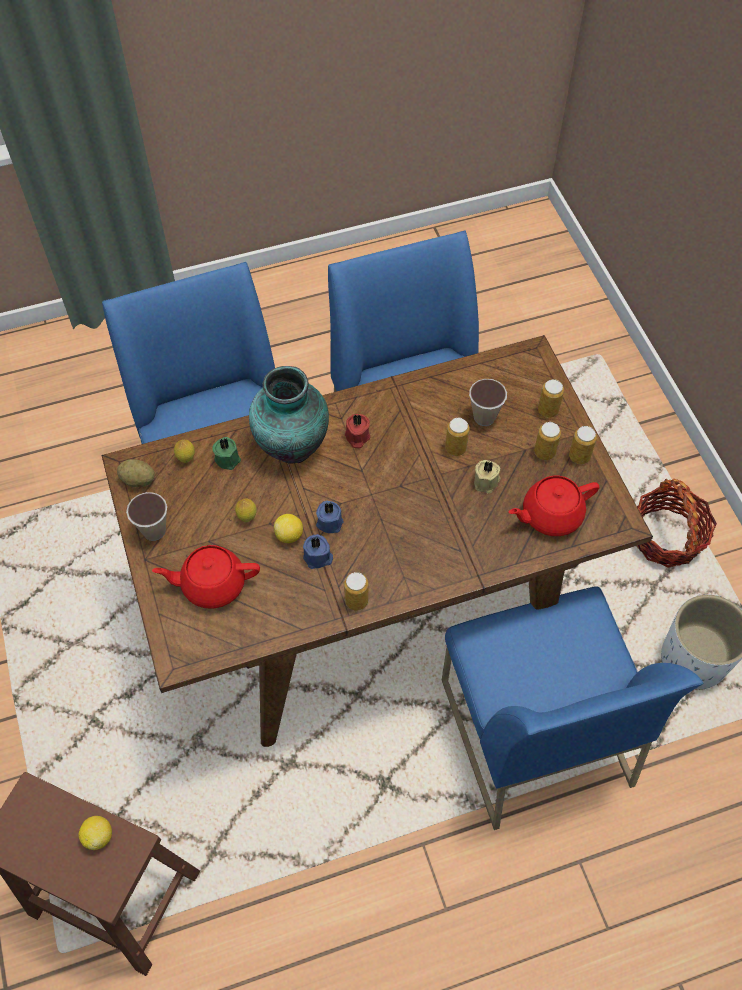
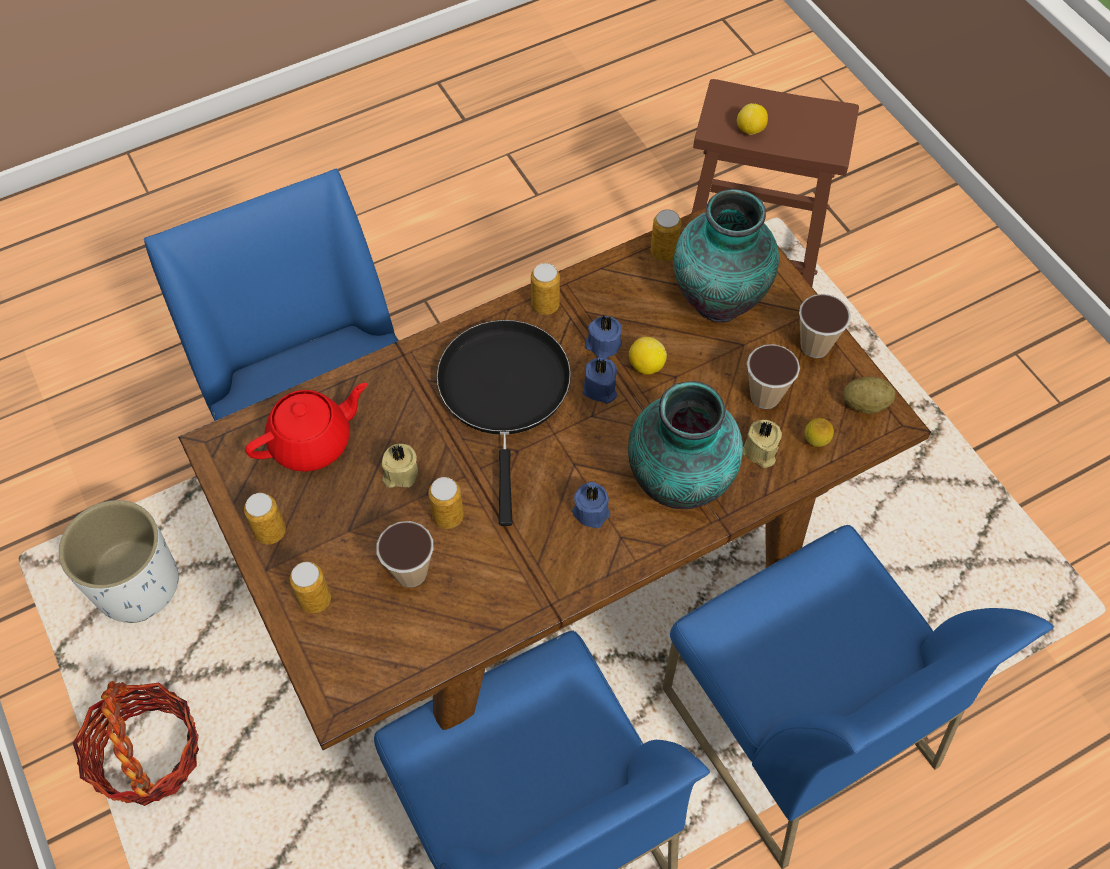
camera: 170 degrees right, 0 degrees up
(208, 497) = (765, 396): none -> cup
(212, 584) = (720, 298): red teapot -> vase
(227, 458) = (760, 452): green candle -> beige candle
(247, 517) = (706, 379): lemon -> none
(357, 437) = (591, 510): red candle -> blue candle
(402, 530) = (504, 393): none -> black frying pan
(544, 452) = (320, 530): can -> can (663, 252)

